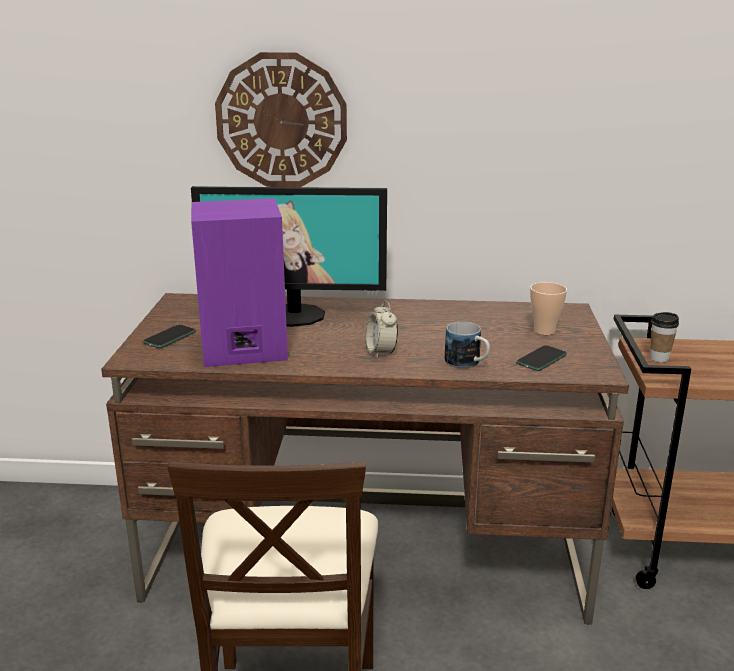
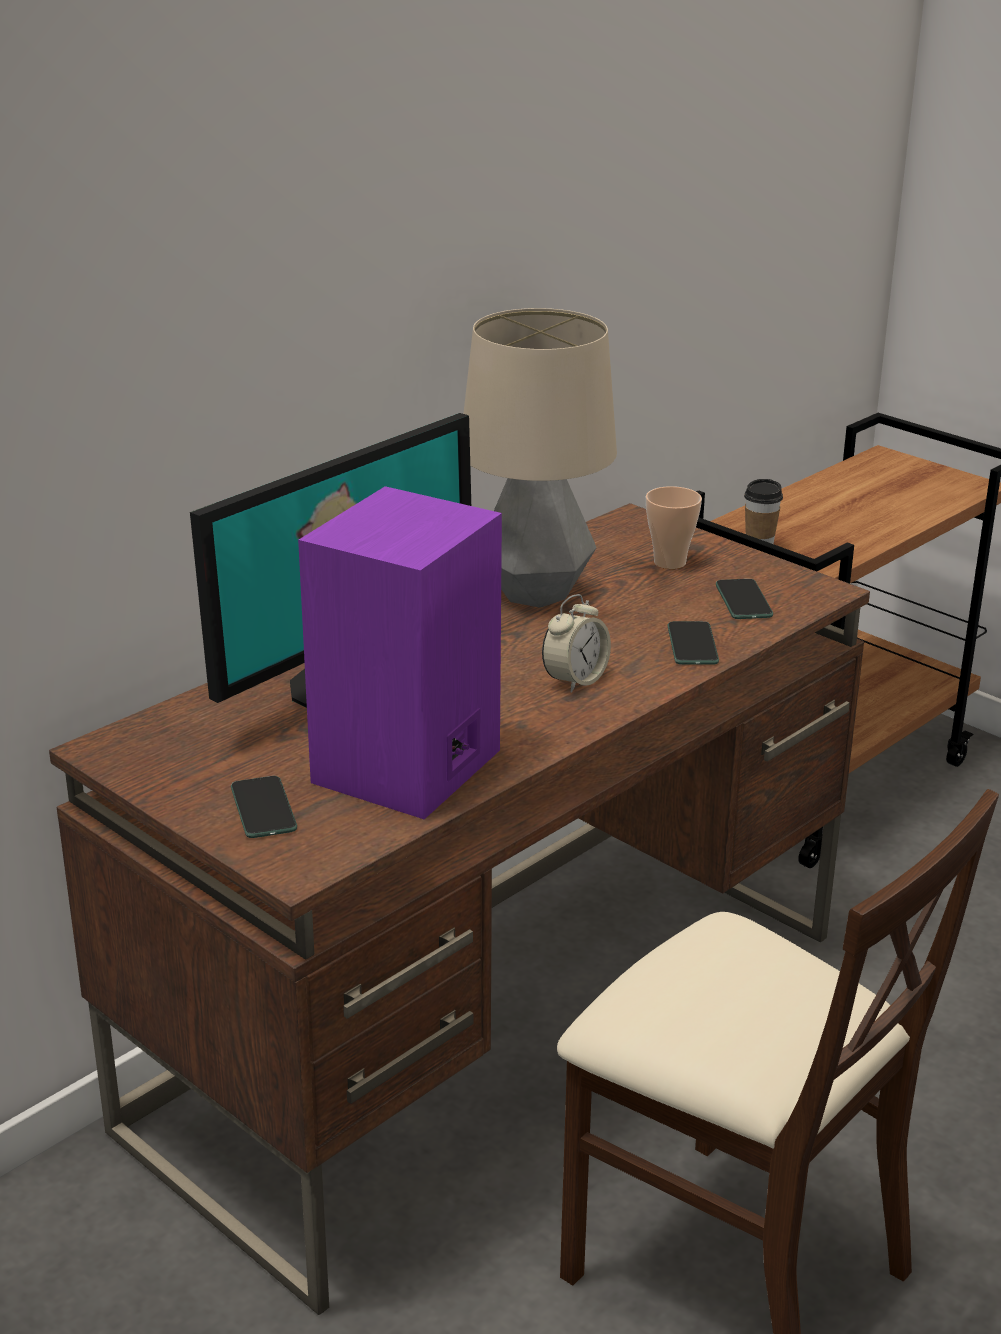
camera: 50 degrees left, 5 degrees up
(281, 121) = (220, 339): wall clock -> none
(381, 352) = (575, 680): alarm clock -> alarm clock turned 75 degrees counterclockwise
(448, 317) = (535, 594): none -> table lamp
(468, 364) = (692, 645): mug -> phone

